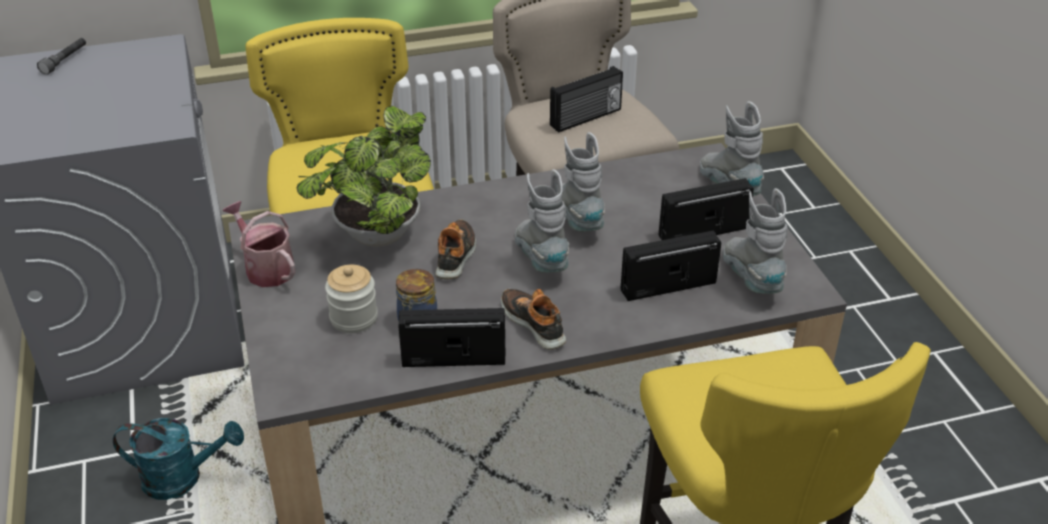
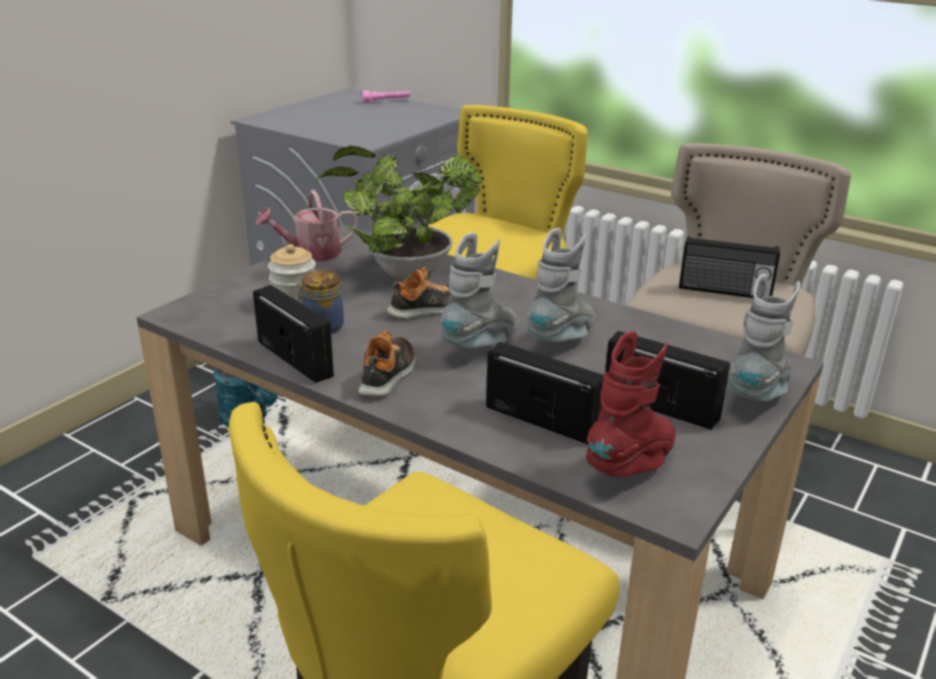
camera: 50 degrees right, 10 degrees down
(65, 61) = (386, 101): grey flashlight -> pink flashlight
(266, 268) = (311, 253): watering can -> watering can turned 120 degrees counterclockwise
(751, 278) = (633, 464): grey boot -> red boot

